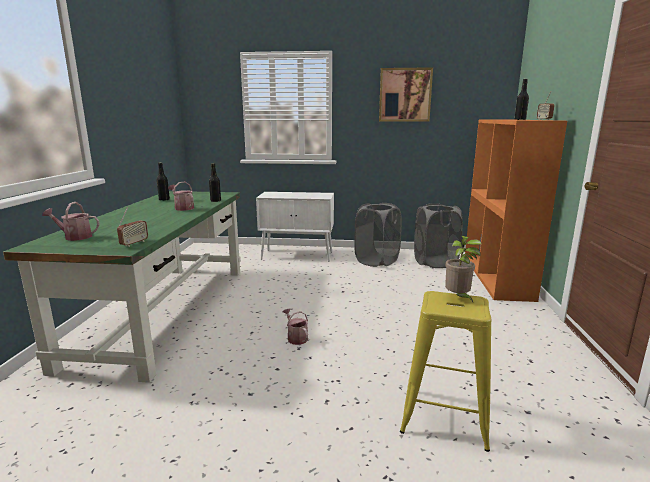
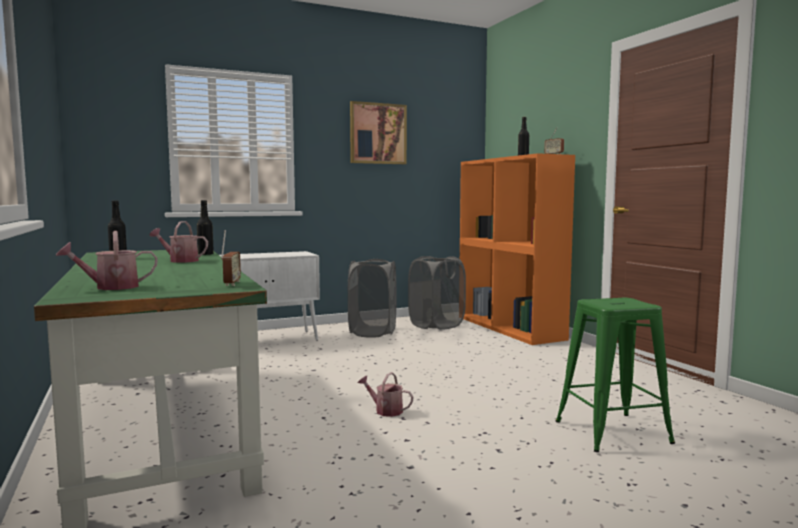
camera: 30 degrees left, 10 degrees down
(444, 416) = (612, 432): yellow stool -> green stool
(458, 298) = (612, 300): potted plant -> none

